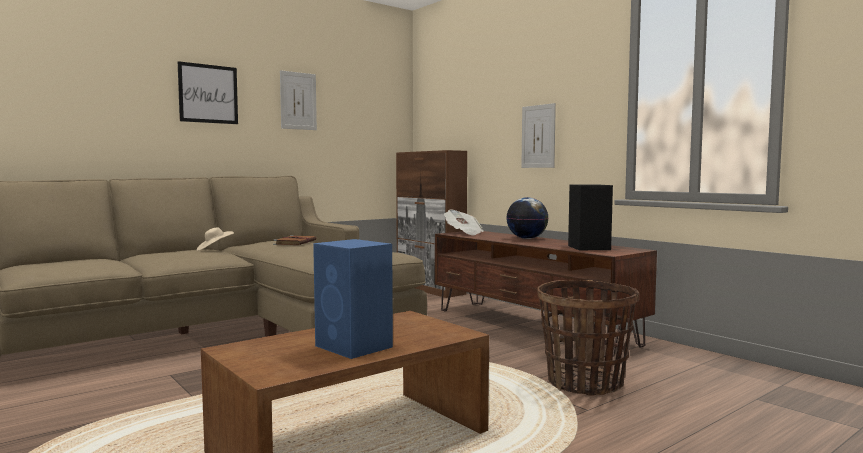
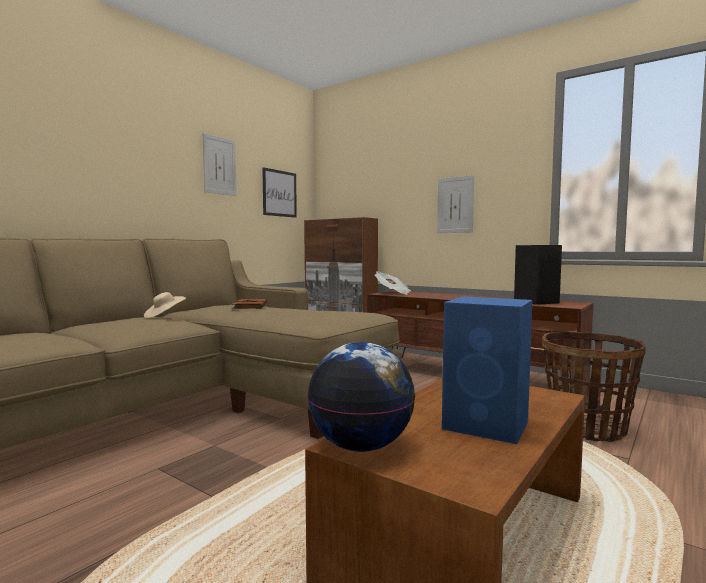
camera: 15 degrees left, 0 degrees up
(208, 94) = (133, 150): picture -> picture (279, 193)
(527, 238) = (460, 296): globe -> globe (361, 446)

